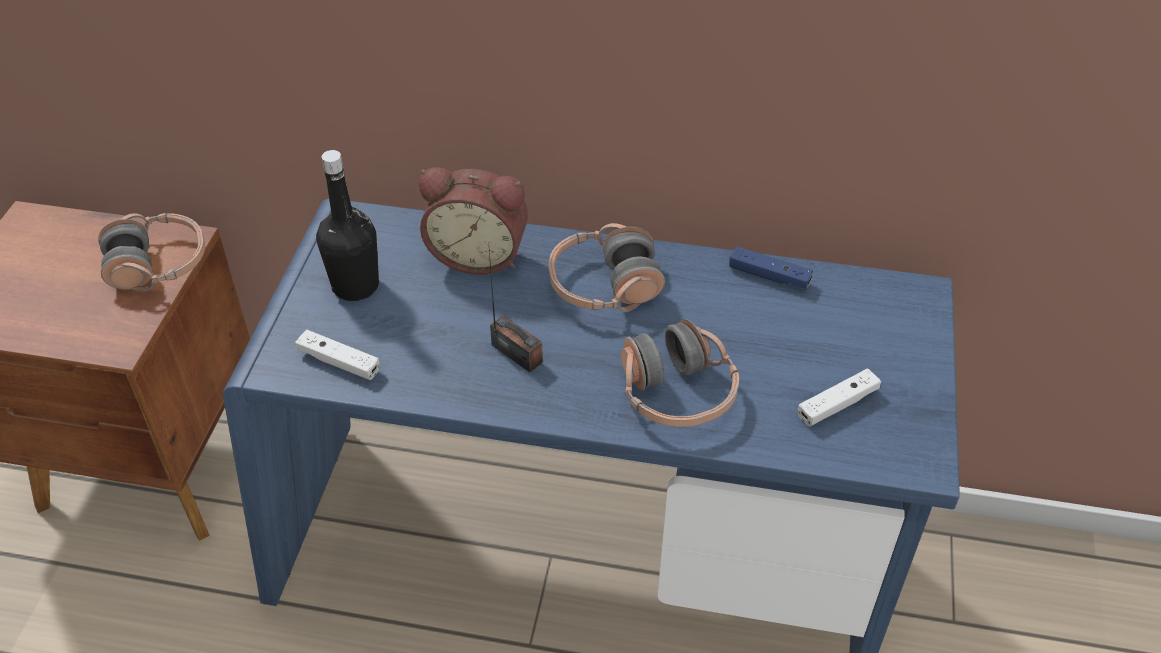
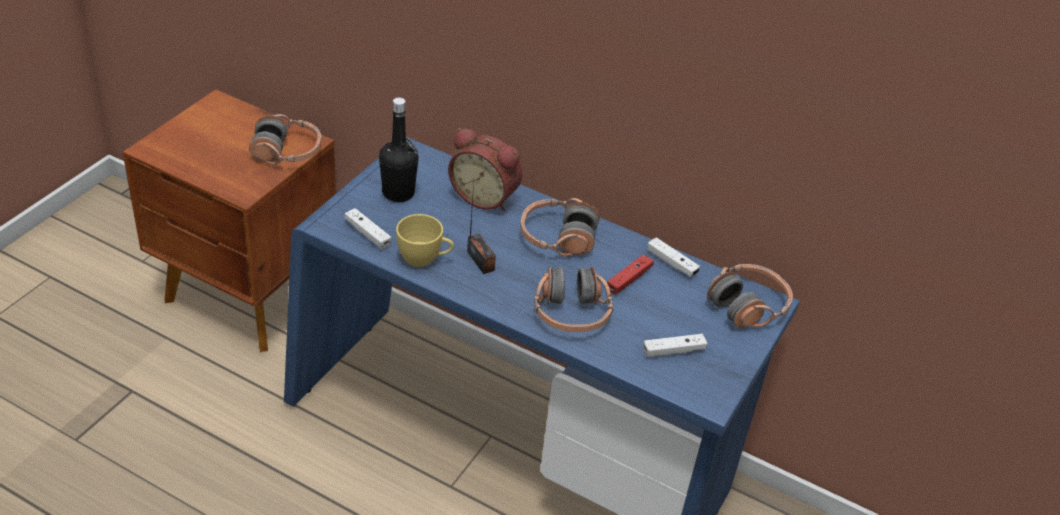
camera: 15 degrees right, 5 degrees down
(438, 376) = (424, 259): none -> yellow cup
(727, 317) = (629, 279): none -> red game controller
(769, 276) = (672, 263): blue game controller -> white game controller
(894, 307) = (747, 306): none -> headphones

